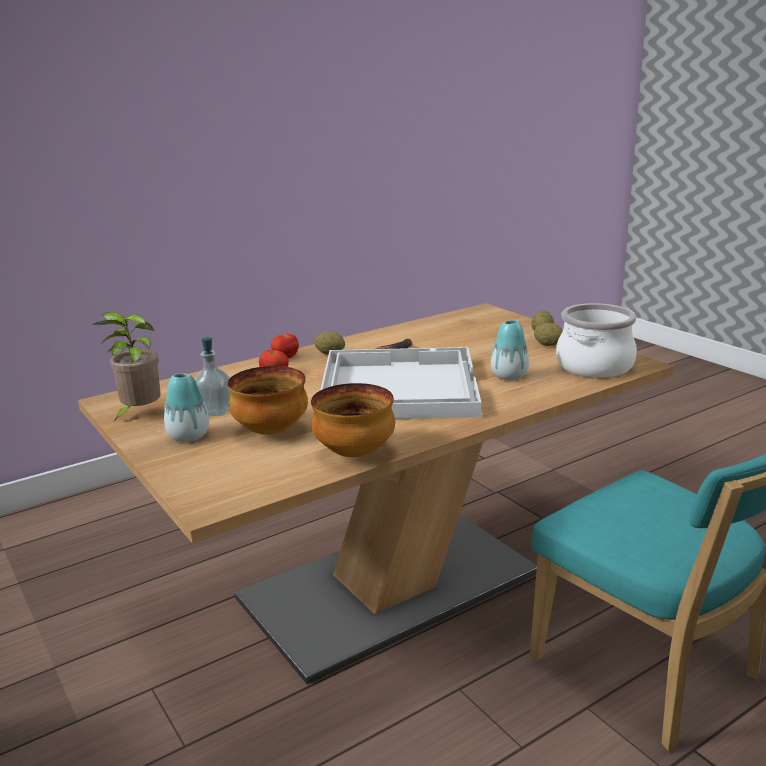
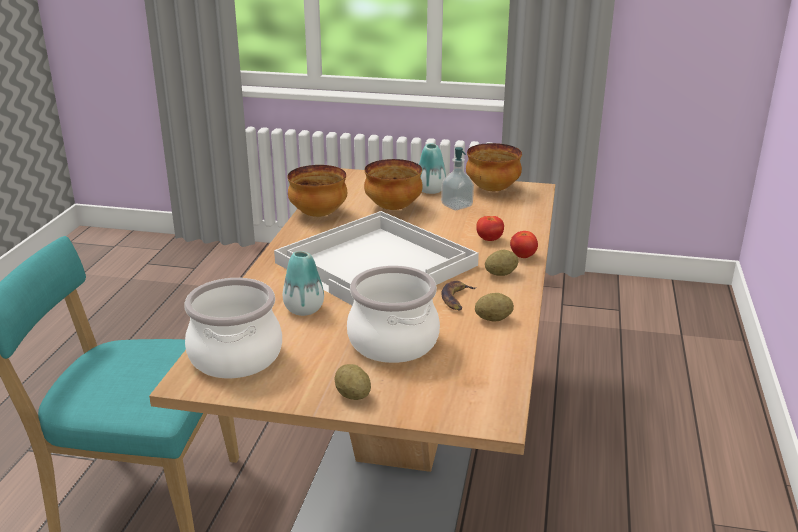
camera: 135 degrees right, 5 degrees up
(139, 414) = (493, 189): potted plant -> bowl
(478, 344) = (394, 342): none -> cooking pot
(548, 345) = (319, 373): potato -> potato (493, 319)

